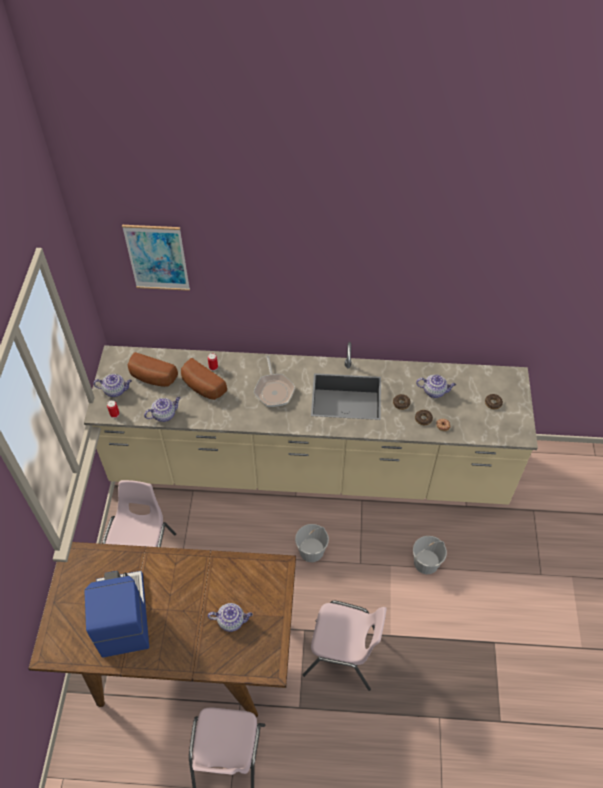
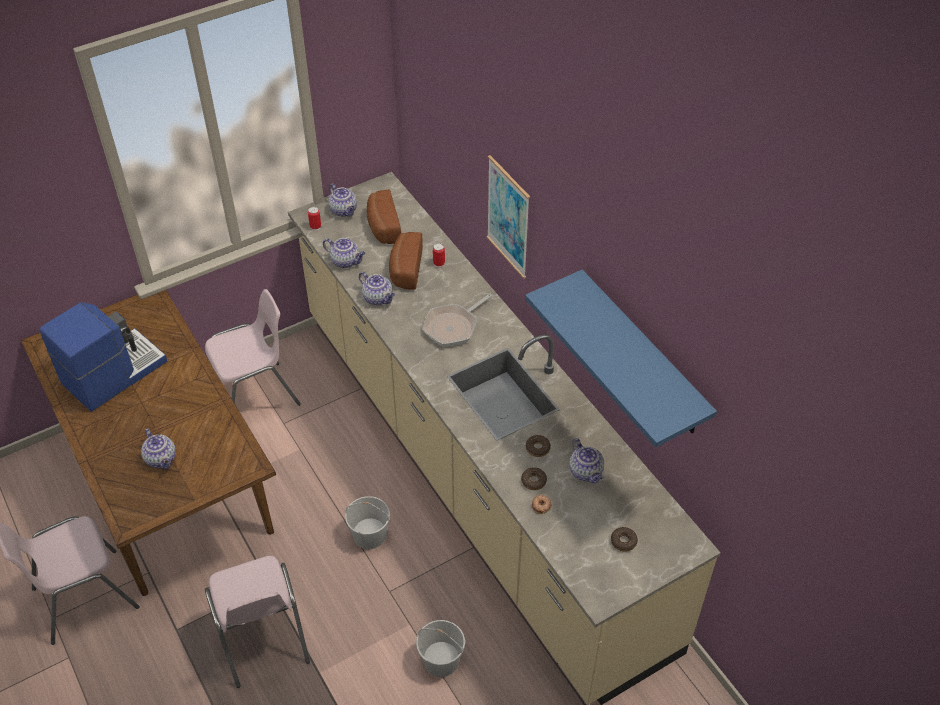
camera: 55 degrees right, 5 degrees down
(157, 258) = (436, 92): picture -> picture (508, 217)
(214, 415) = (378, 298): none -> teapot
(435, 301) = (642, 355): none -> blue shelf

